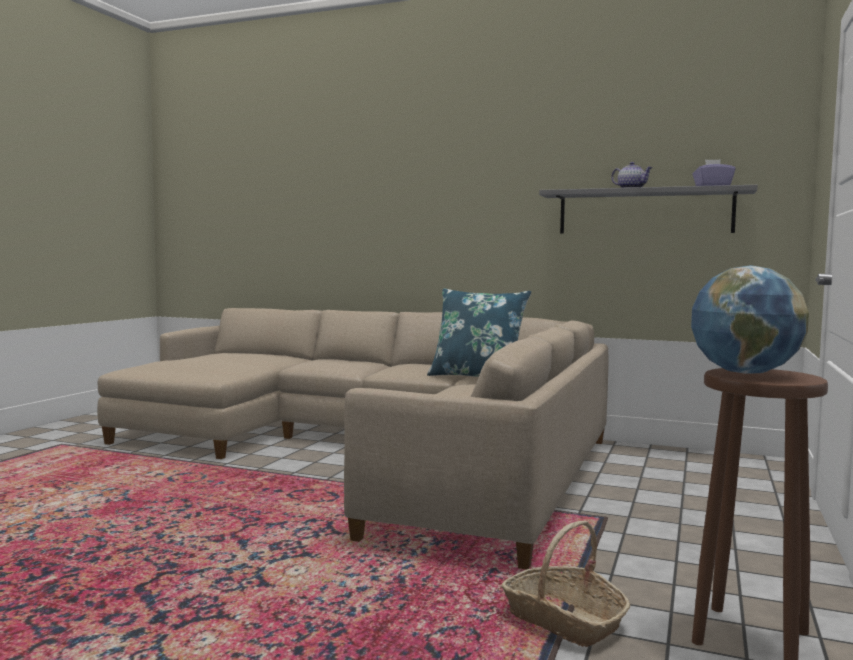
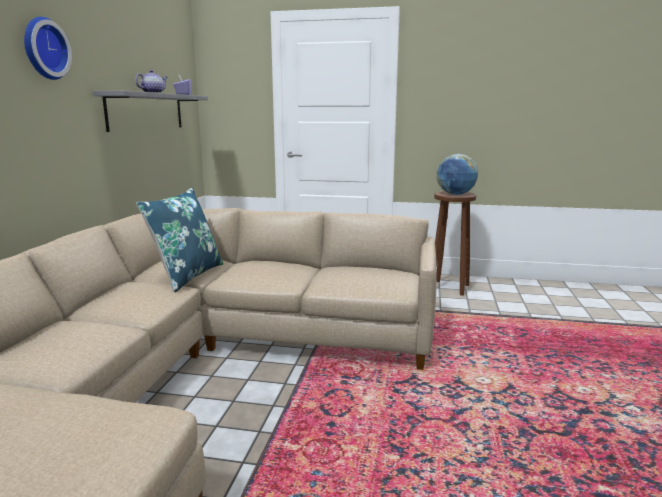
camera: 100 degrees left, 10 degrees up
(491, 162) = (43, 49): none -> wall clock
(564, 620) = (467, 313): basket -> none

